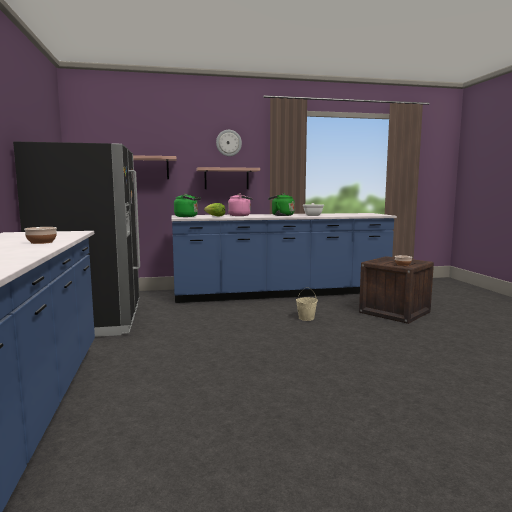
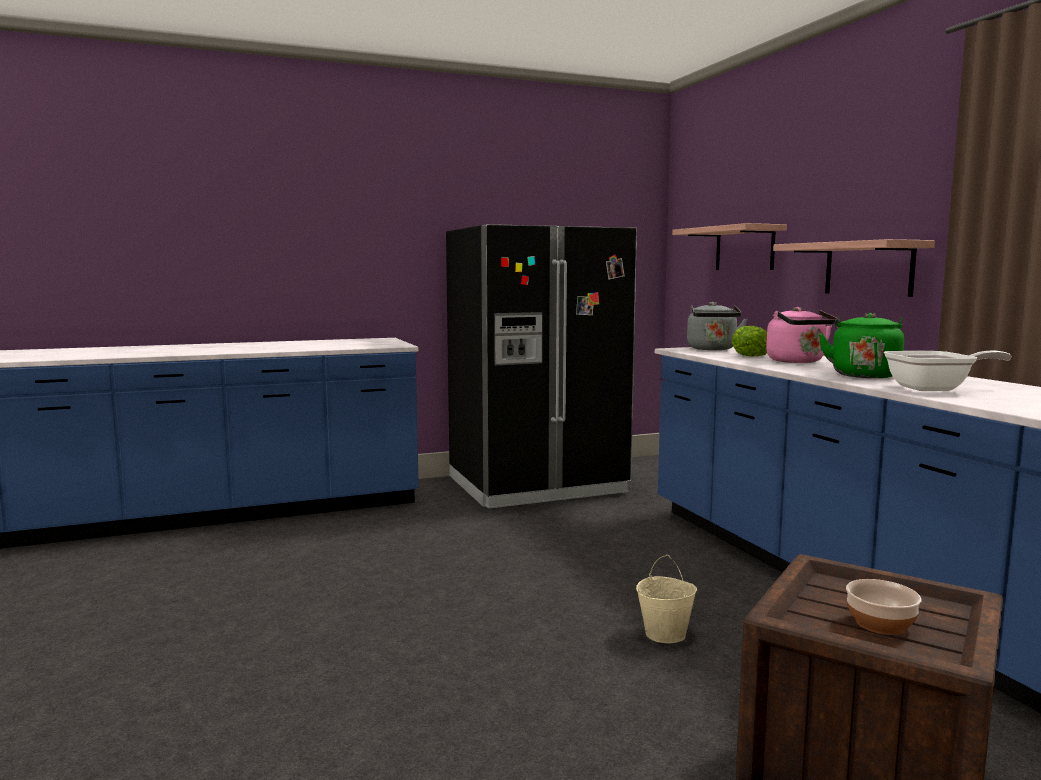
camera: 80 degrees right, 0 degrees up
(41, 242) = (284, 348): bowl -> none
(188, 216) = (712, 349): green kettle -> grey kettle
(228, 143) = (880, 177): wall clock -> none

